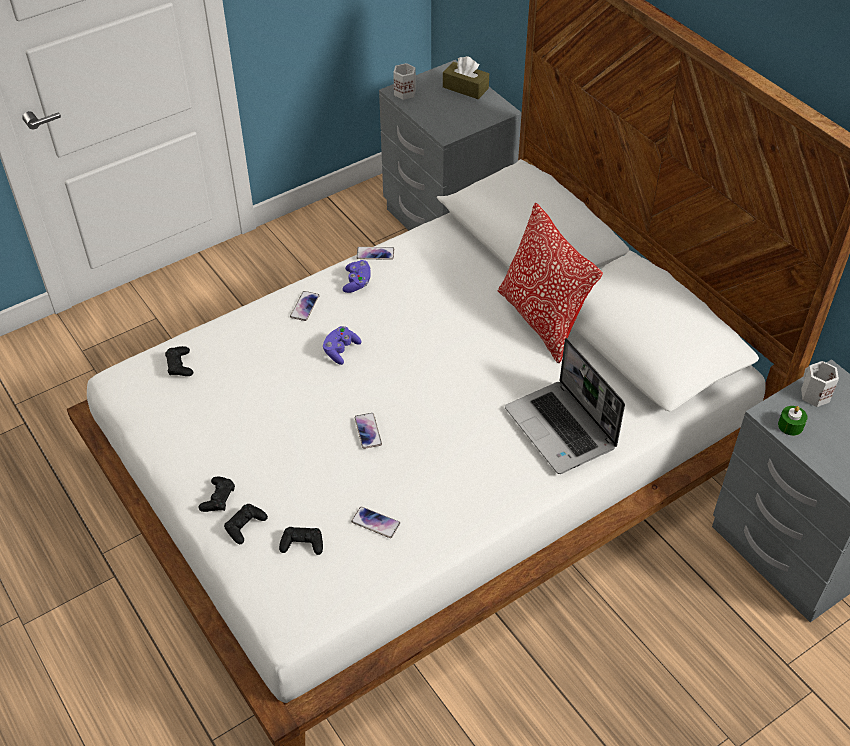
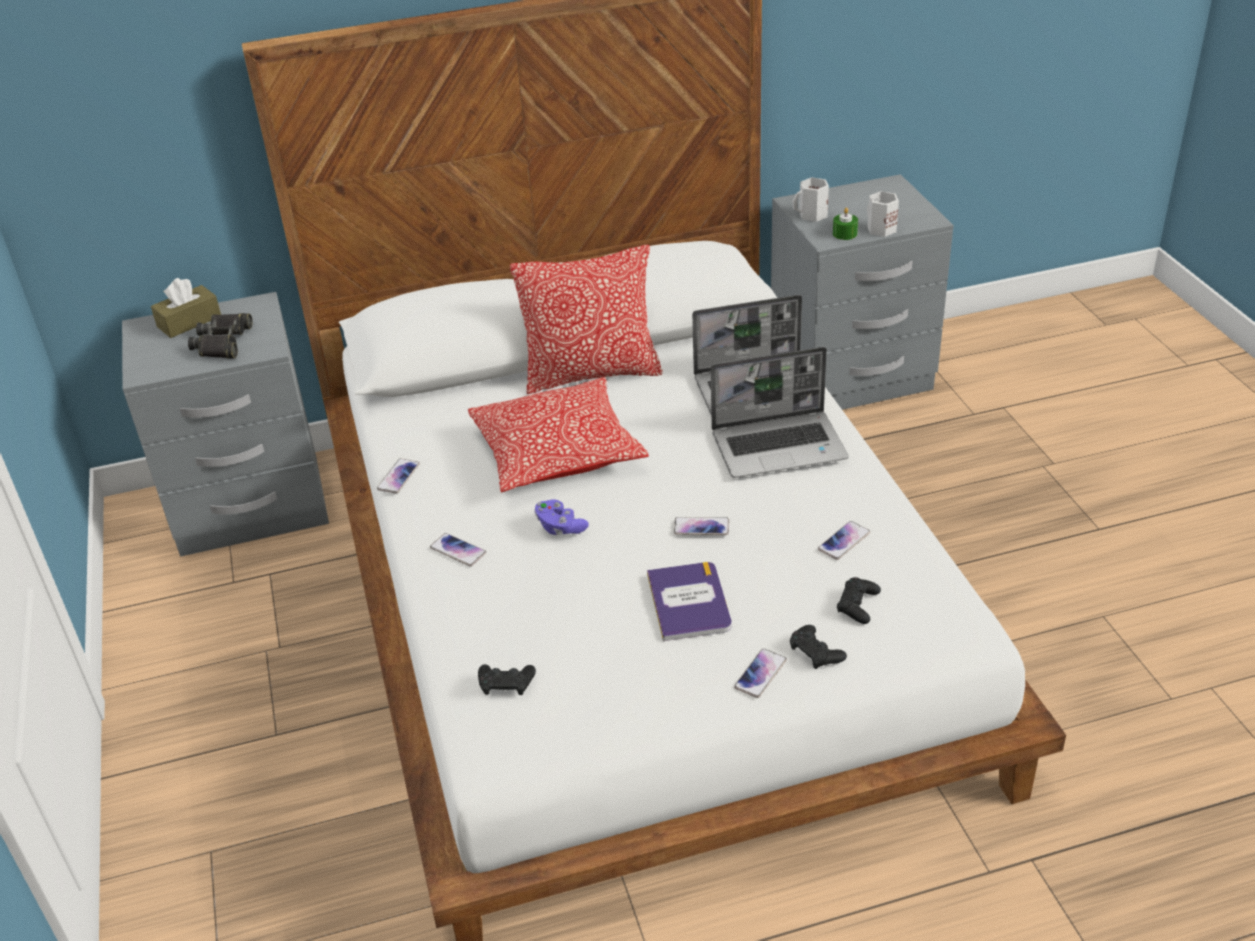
camera: 70 degrees left, 10 degrees down
(218, 498) = (760, 674): black game controller -> phone
(282, 442) = (689, 602): none -> book
(357, 282) = (442, 499): purple game controller -> none
(405, 92) = (150, 368): white mug -> white mug (880, 229)
(429, 327) = (557, 453): none -> pillow
(447, 111) = (223, 342): none -> black binoculars
(486, 459) = (780, 446): none -> laptop

